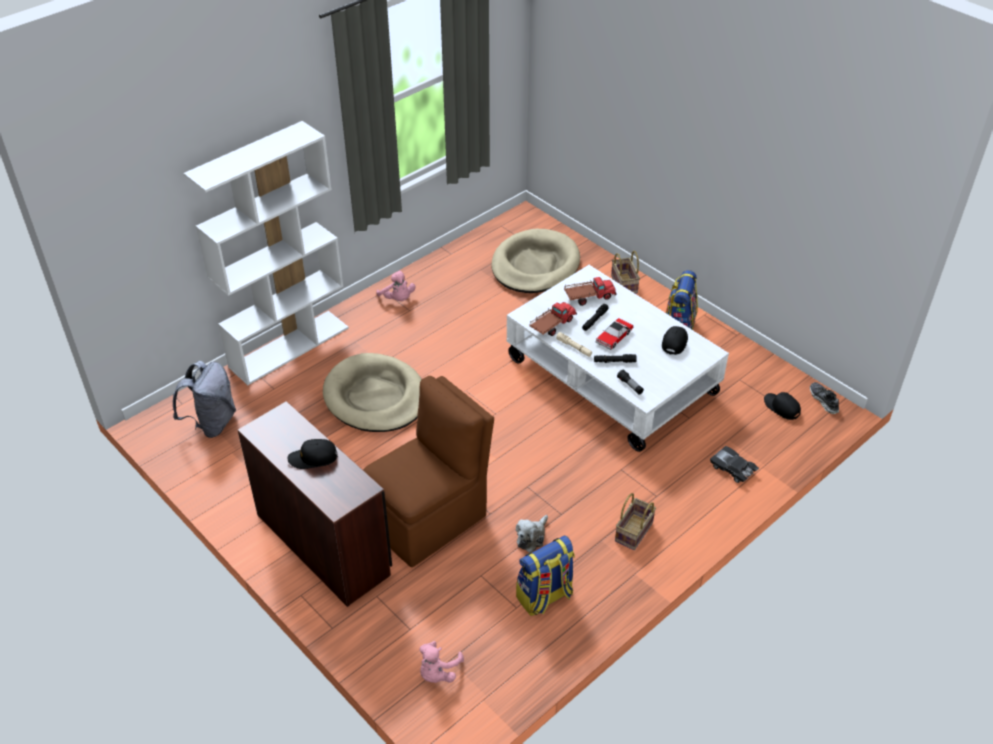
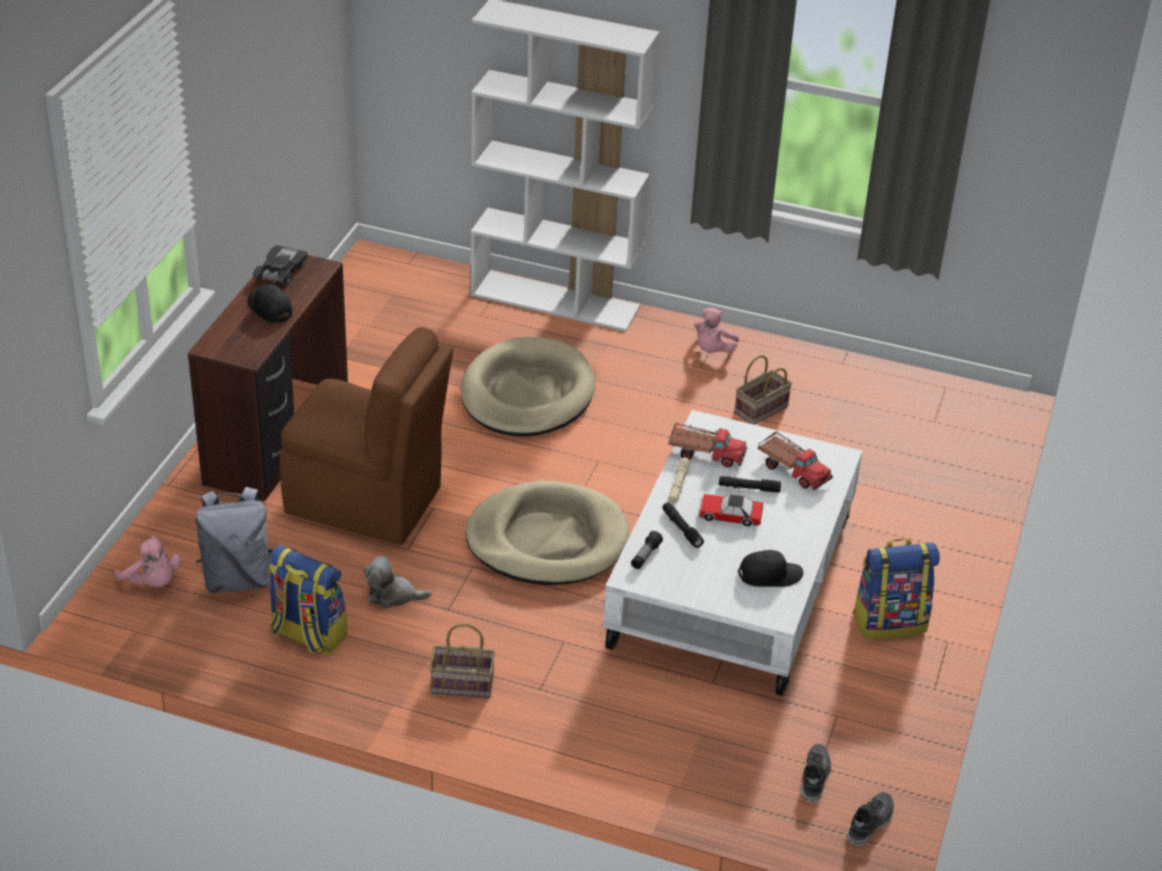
camera: 60 degrees right, 5 degrees down
(212, 423) = (395, 294): grey backpack -> grey backpack (238, 579)
(438, 672) = (153, 583): pink plush toy -> pink plush toy turned 135 degrees counterclockwise
(535, 265) = (892, 444): beige dog bed -> beige dog bed (547, 540)
(625, 285) = (935, 541): basket -> basket (761, 410)
(733, 469) = (647, 753): black toy car -> black toy car (280, 272)
(781, 407) = (814, 777): black cap -> shoe

